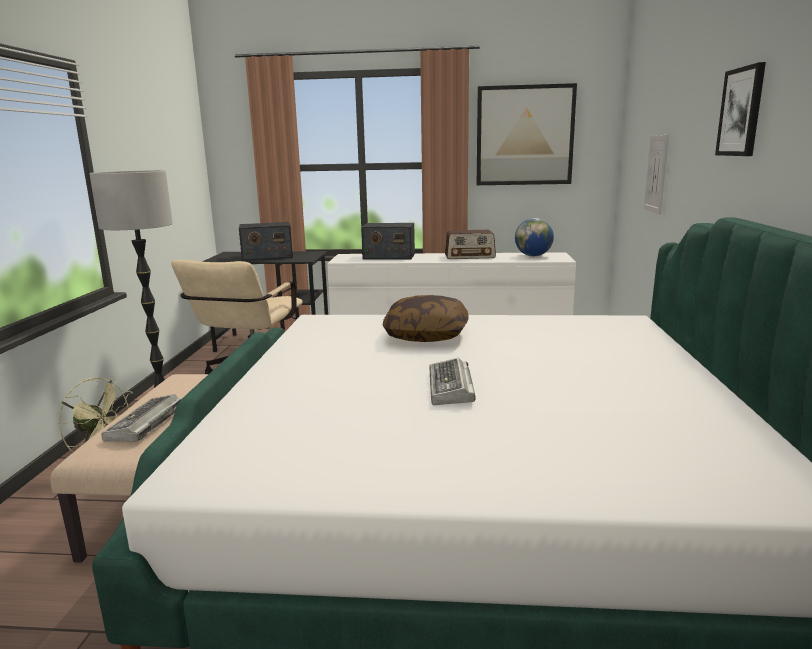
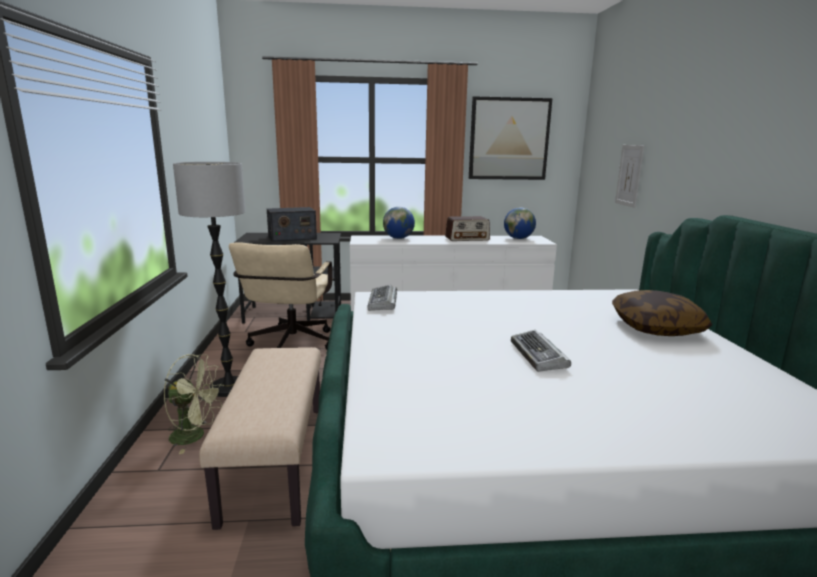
camera: 10 degrees left, 0 degrees up
(145, 425) = (267, 398): keyboard -> keyboard (383, 302)
(388, 256) = (398, 238): radio -> globe
(426, 335) = (480, 309): pillow -> pillow (656, 328)
(741, 112) = (731, 133): picture -> none

